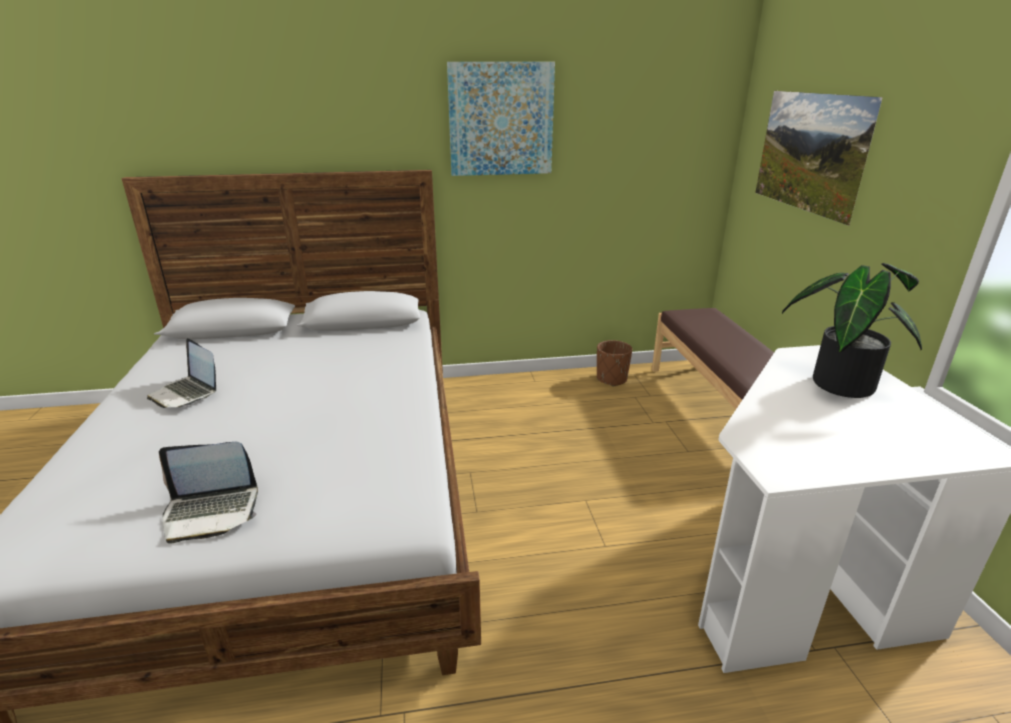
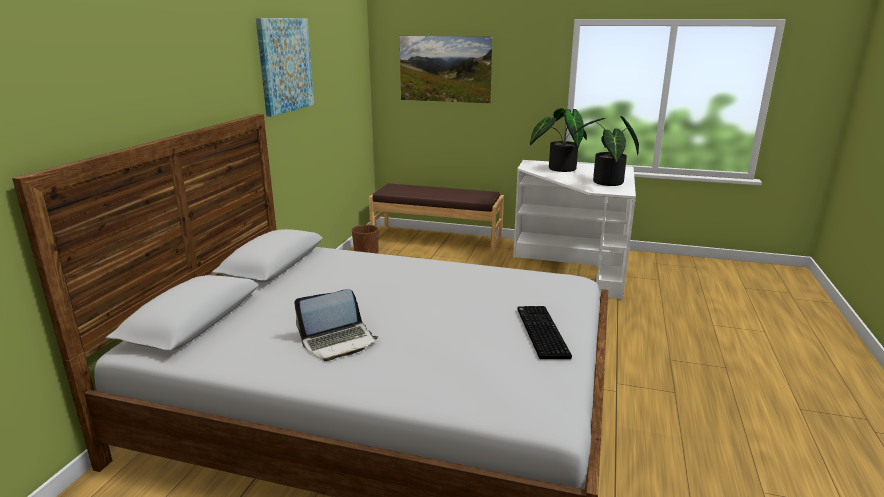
camera: 65 degrees left, 5 degrees down
(211, 511) = (540, 332): laptop -> keyboard
(814, 444) = (606, 183): none -> potted plant

